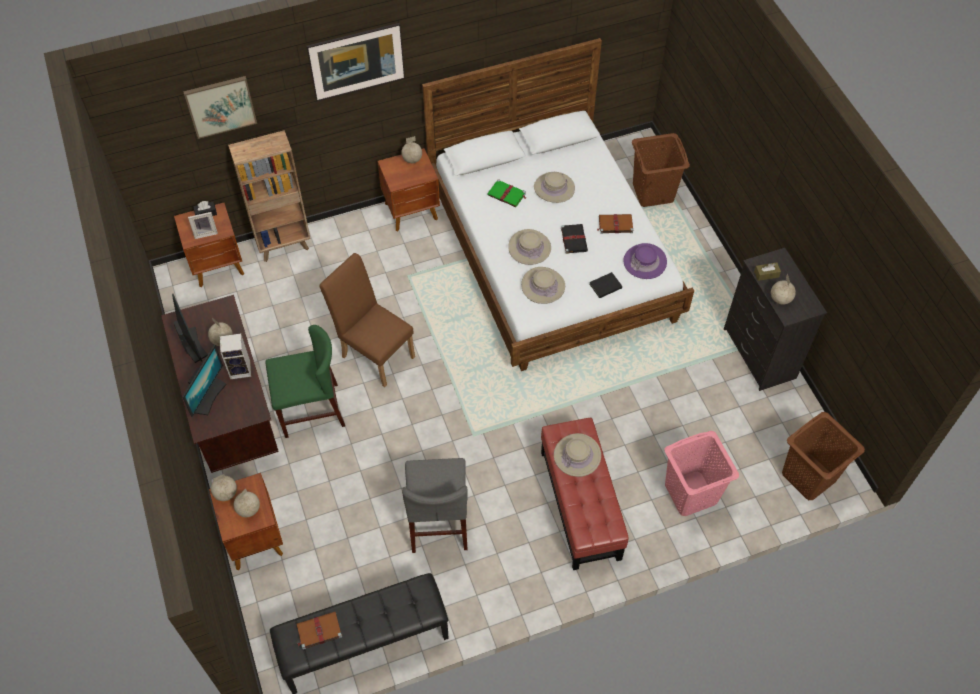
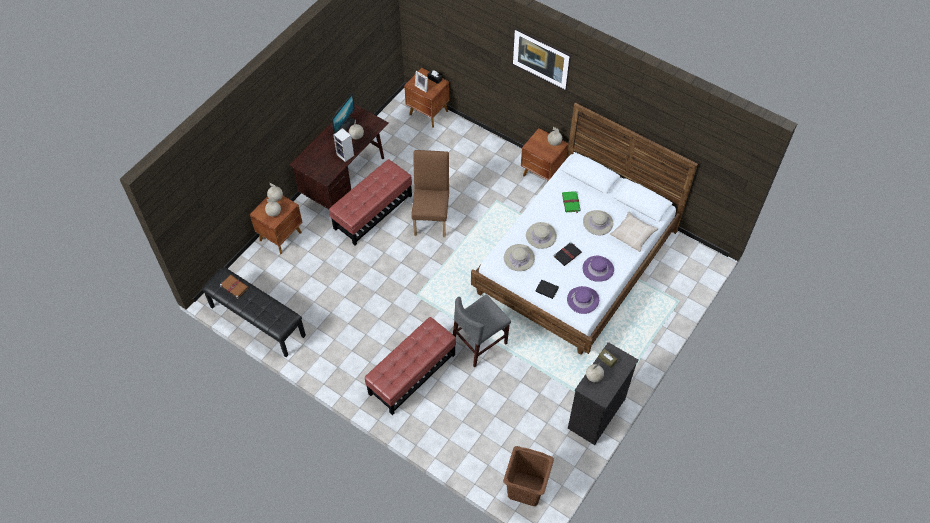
camera: 55 degrees right, 0 degrees up
(208, 396) = (319, 153): monitor -> none
(220, 106) = (461, 26): picture -> none
(284, 245) = (467, 132): brown bookcase -> none
(311, 410) = (373, 212): green chair -> red ottoman
(438, 521) = (350, 311): grey chair -> grey chair (479, 342)
(577, 455) = (423, 344): beige hat -> none
(594, 168) = (633, 234): none -> beige pillow
(615, 224) = (598, 269): brown book -> purple hat
(653, 192) = (672, 287): brown laundry basket -> none
(690, 493) = (463, 428): pink laundry basket -> none

